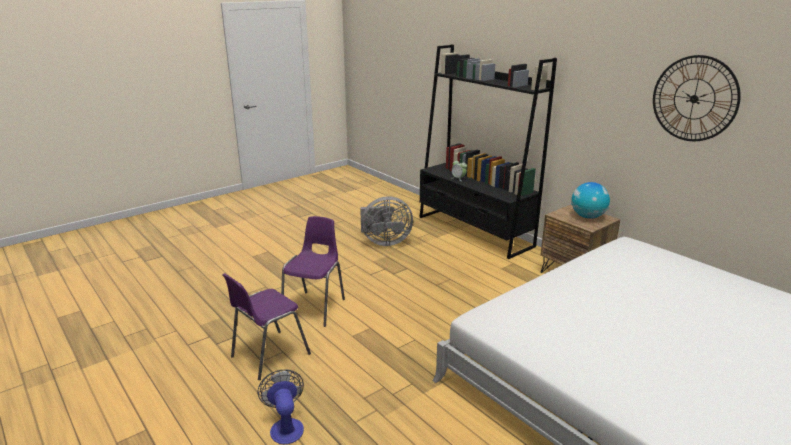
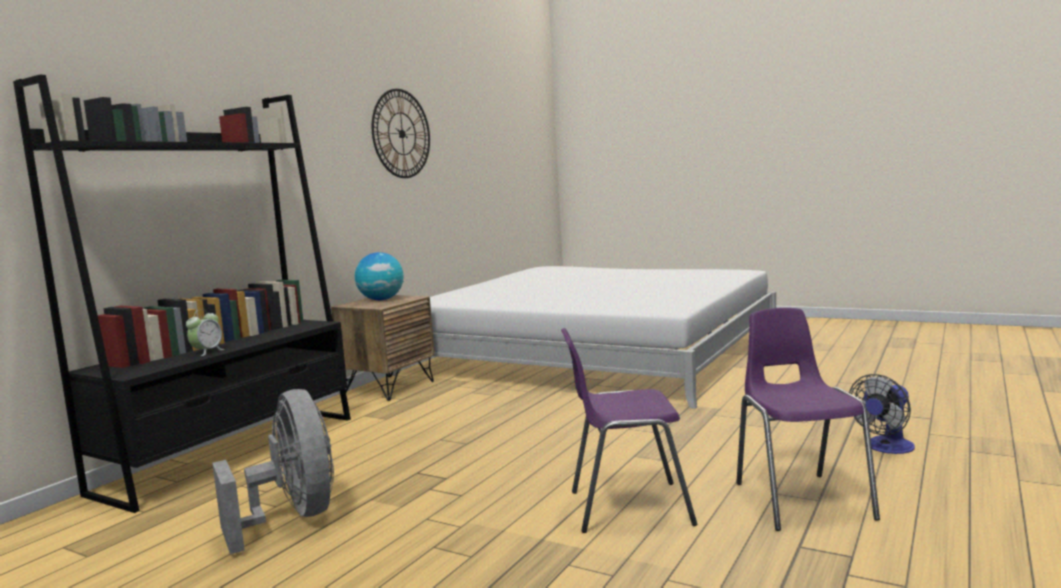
camera: 110 degrees left, 15 degrees down
(268, 356) = (800, 499): purple chair -> purple chair turned 120 degrees counterclockwise

